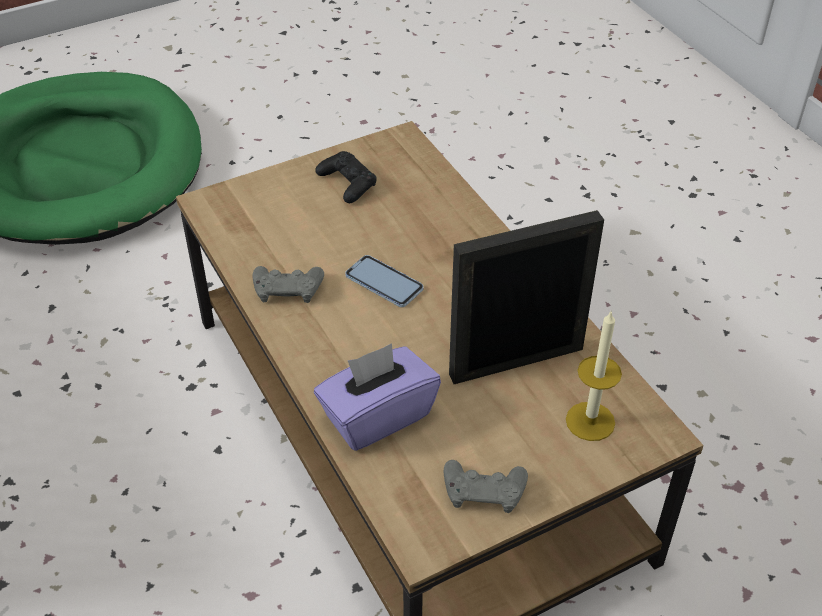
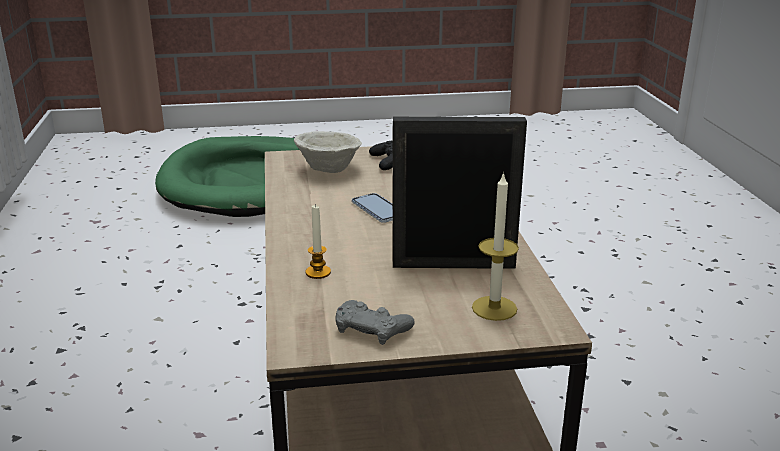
camera: 20 degrees right, 20 degrees down
(281, 219) = (328, 170): none -> beige bowl
(288, 289) = (304, 201): grey game controller -> none
(377, 416) = (318, 272): purple tissue box -> candle

